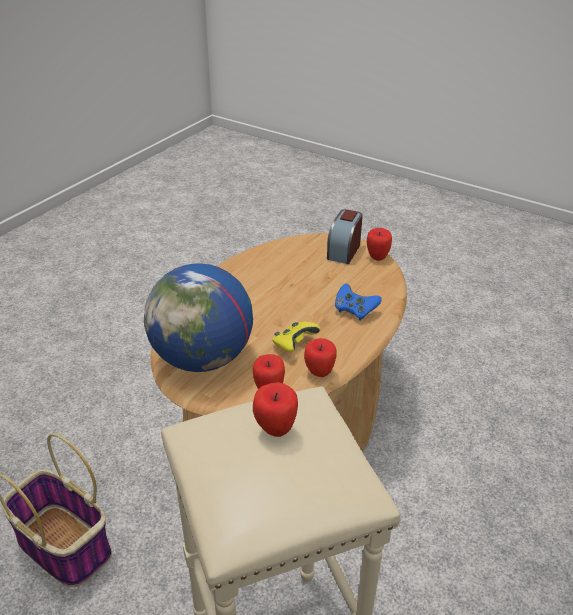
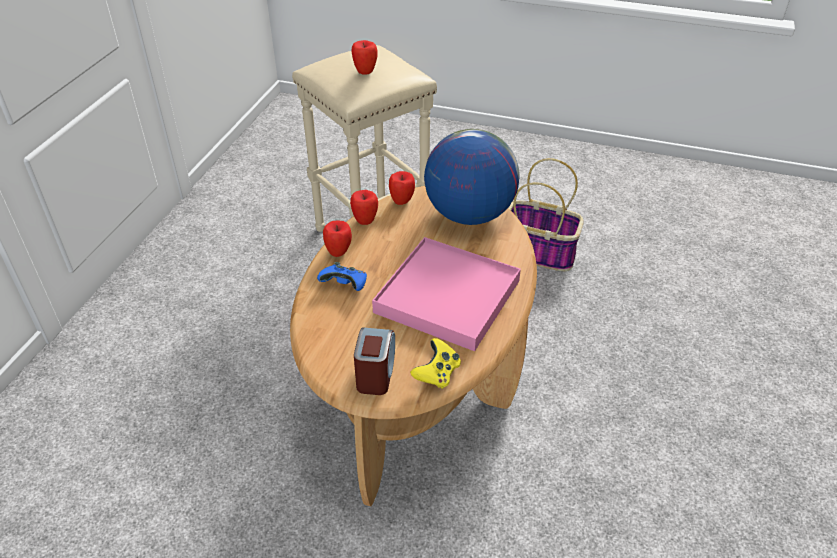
camera: 165 degrees right, 5 degrees up
(267, 287) = (448, 296): none -> pink tray
(294, 345) = (395, 240): yellow game controller -> yellow game controller (437, 374)
(377, 257) = (329, 371): apple -> apple (338, 253)

